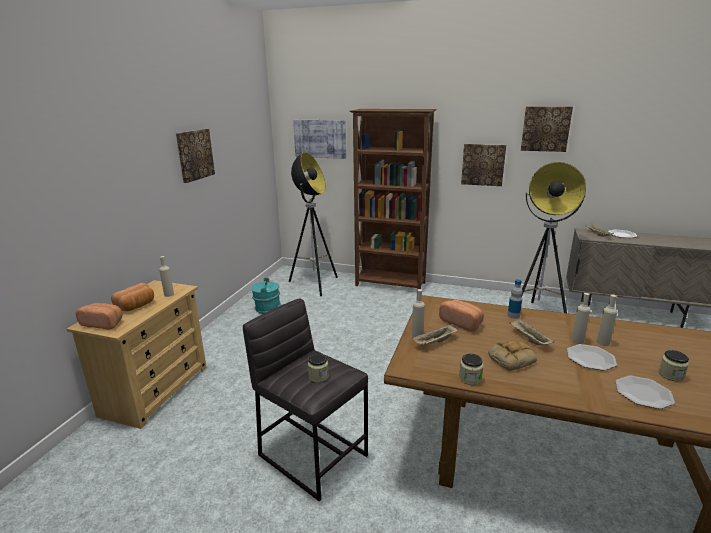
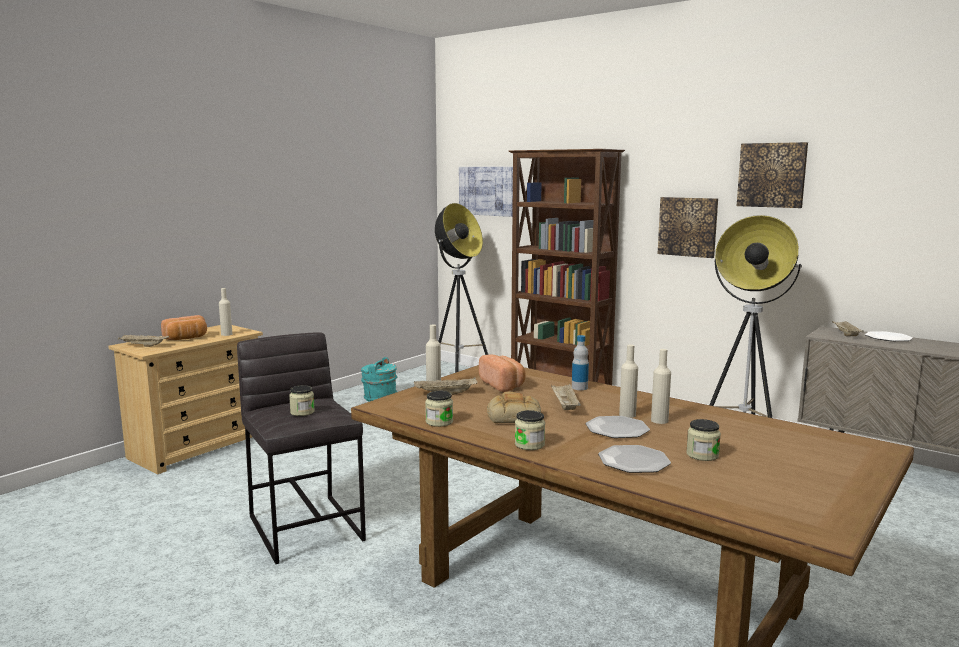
camera: 20 degrees right, 10 degrees down
(103, 323) = (143, 346): bread -> beige tray
(194, 155) = (307, 192): picture -> none
(560, 391) = (529, 445): none -> jar

